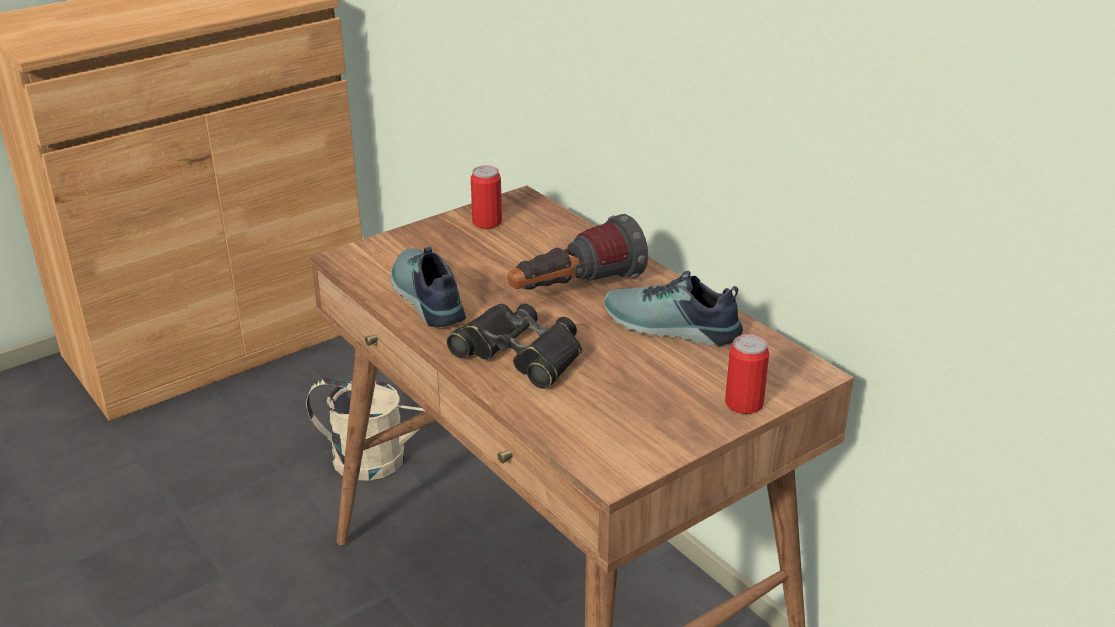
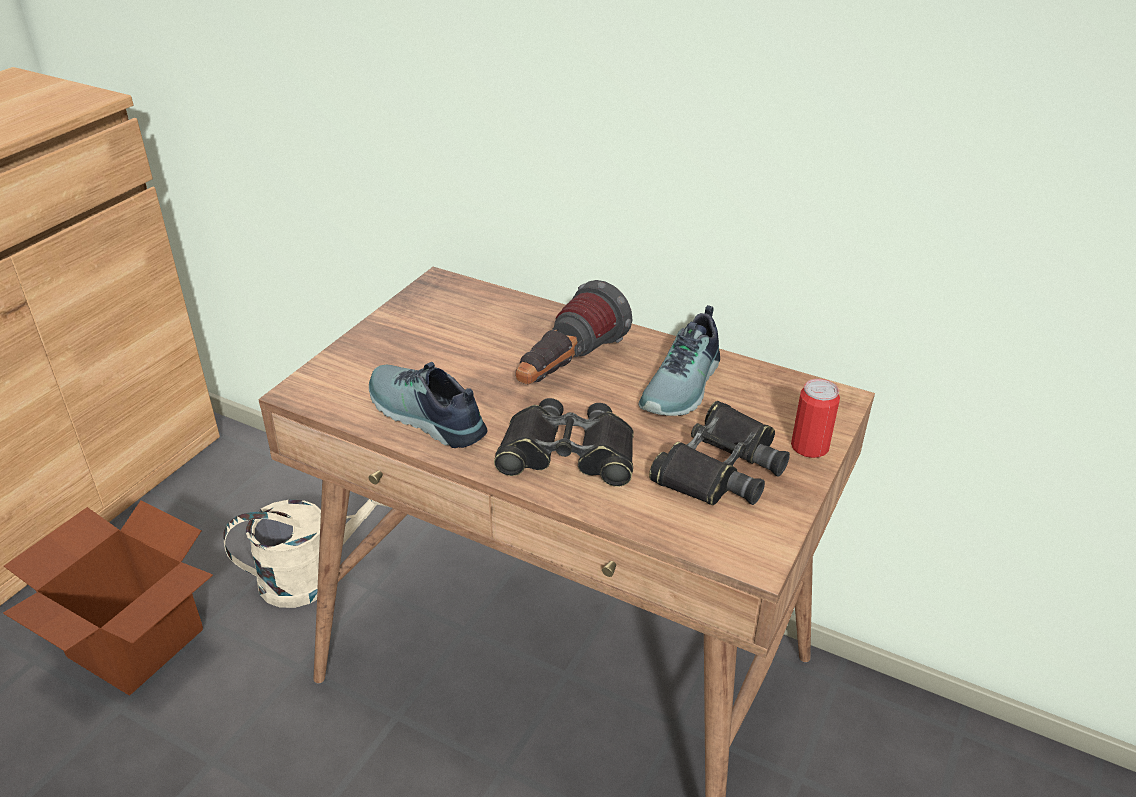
camera: 25 degrees left, 5 degrees up
(218, 468) = (136, 642): none -> cardboard box
(487, 222) = (424, 316): can -> none
(644, 398) = (720, 467): none -> black binoculars
(670, 328) = (685, 386): shoe -> shoe turned 60 degrees counterclockwise

